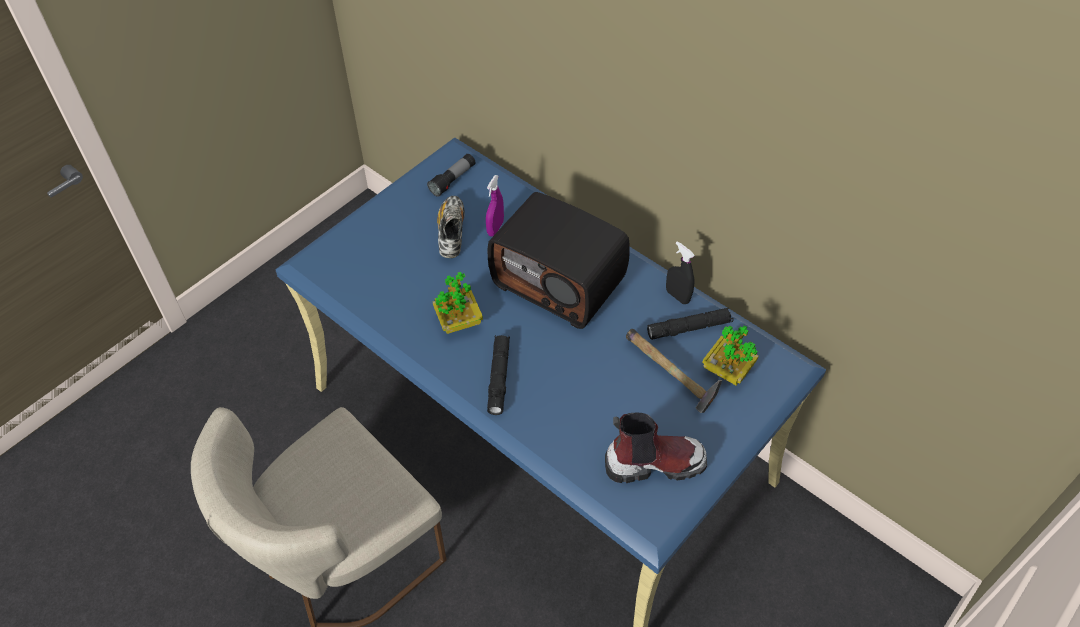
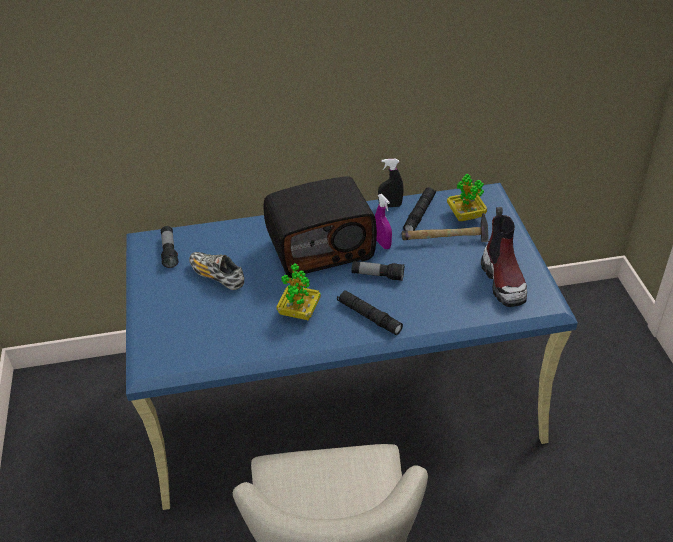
camera: 50 degrees left, 10 degrees down
(495, 228) = (239, 254): purple spray bottle -> purple spray bottle (382, 243)
(562, 349) = (377, 275): none -> flashlight
(654, 462) = (504, 281): boot -> boot turned 135 degrees clockwise

